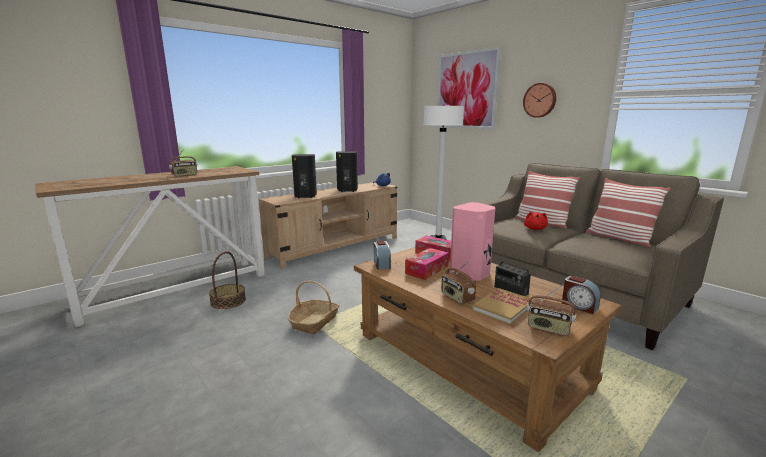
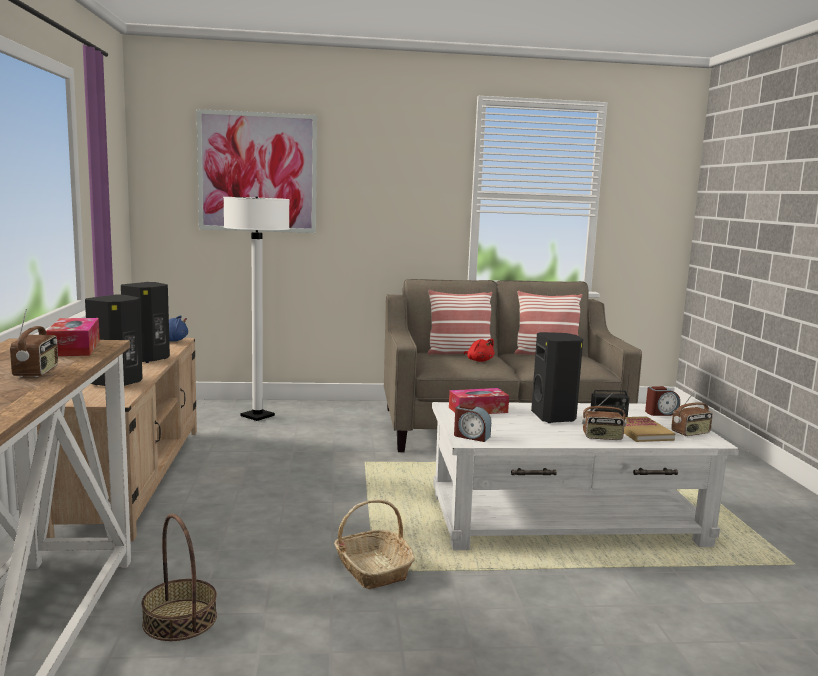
camera: 55 degrees left, 5 degrees down
(427, 270) = (517, 426): tissue box -> tissue box (74, 348)
(467, 360) = (566, 520): brown coffee table -> white coffee table
(471, 275) = (554, 417): pink speaker -> black speaker
(540, 100) = (384, 195): wall clock -> none

